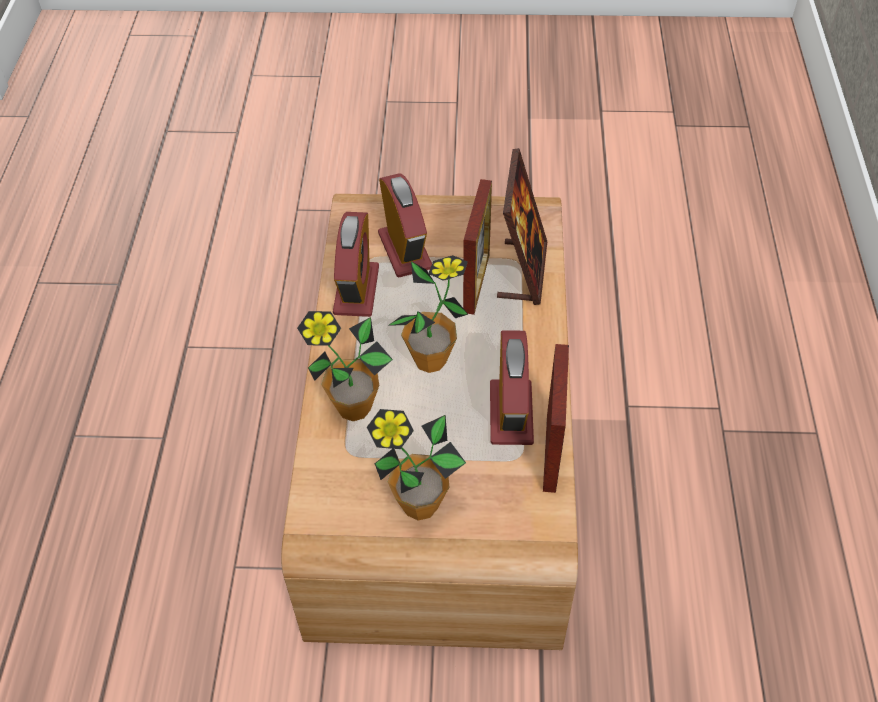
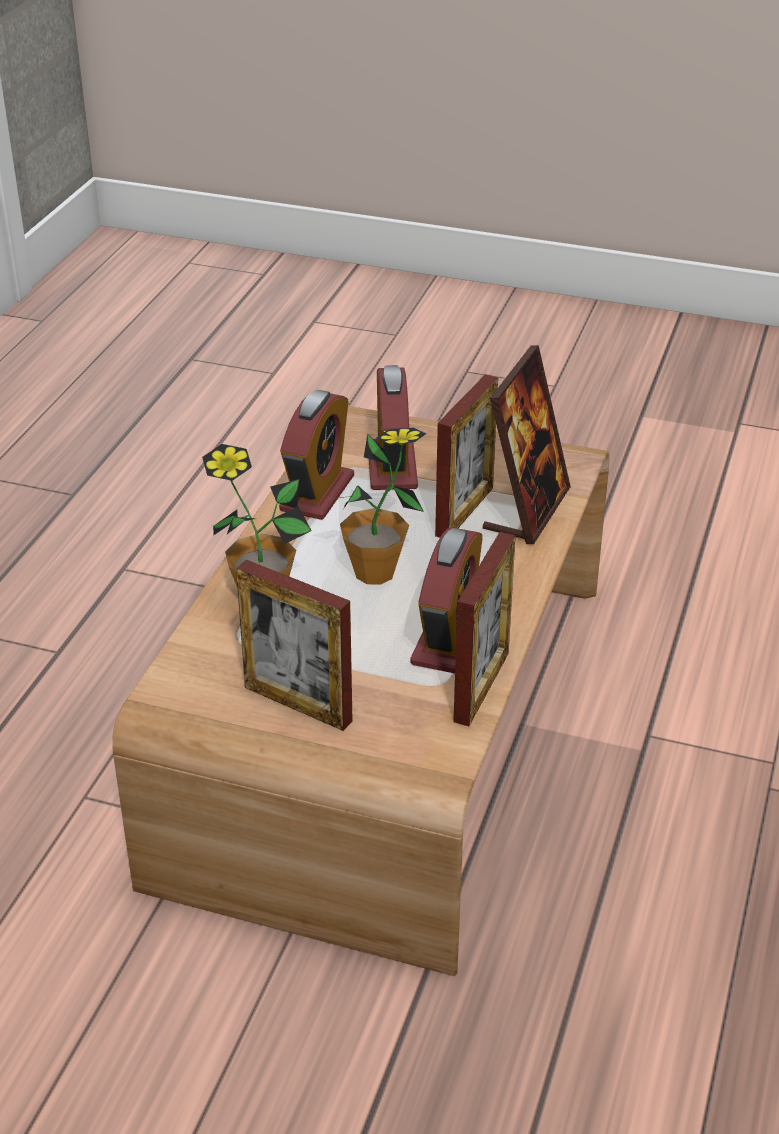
camera: 15 degrees right, 15 degrees down
(420, 504) = (298, 704): potted plant -> picture frame

